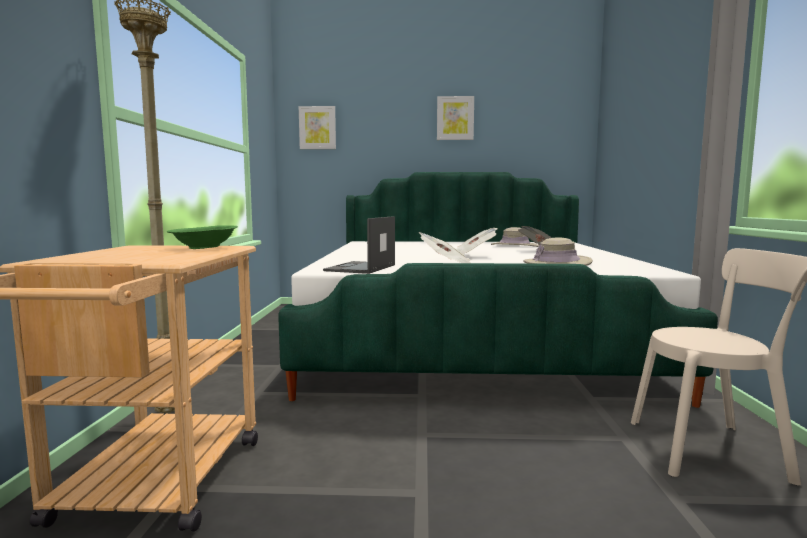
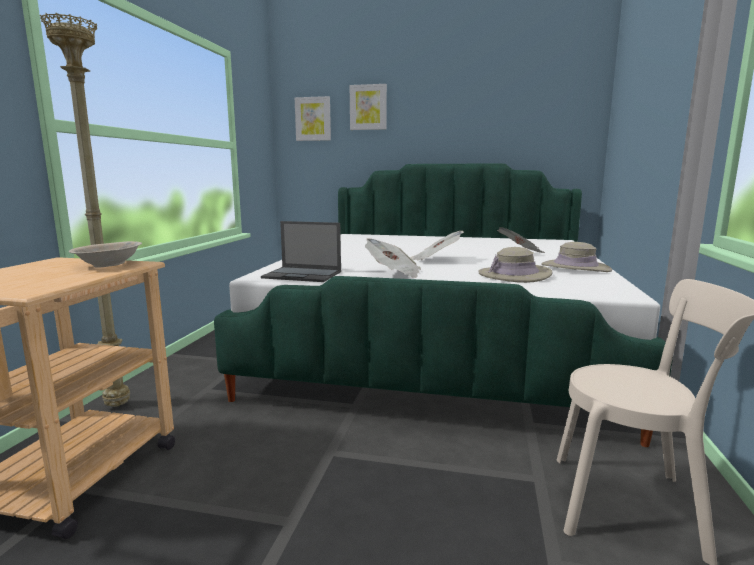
camera: 10 degrees right, 5 degrees up
(204, 248) = (109, 265): green bowl -> beige bowl
(360, 268) = (303, 275): laptop -> laptop turned 105 degrees counterclockwise
(455, 118) = (451, 106): picture -> picture (368, 107)
(514, 246) = (499, 245): beige hat -> beige hat (575, 268)

